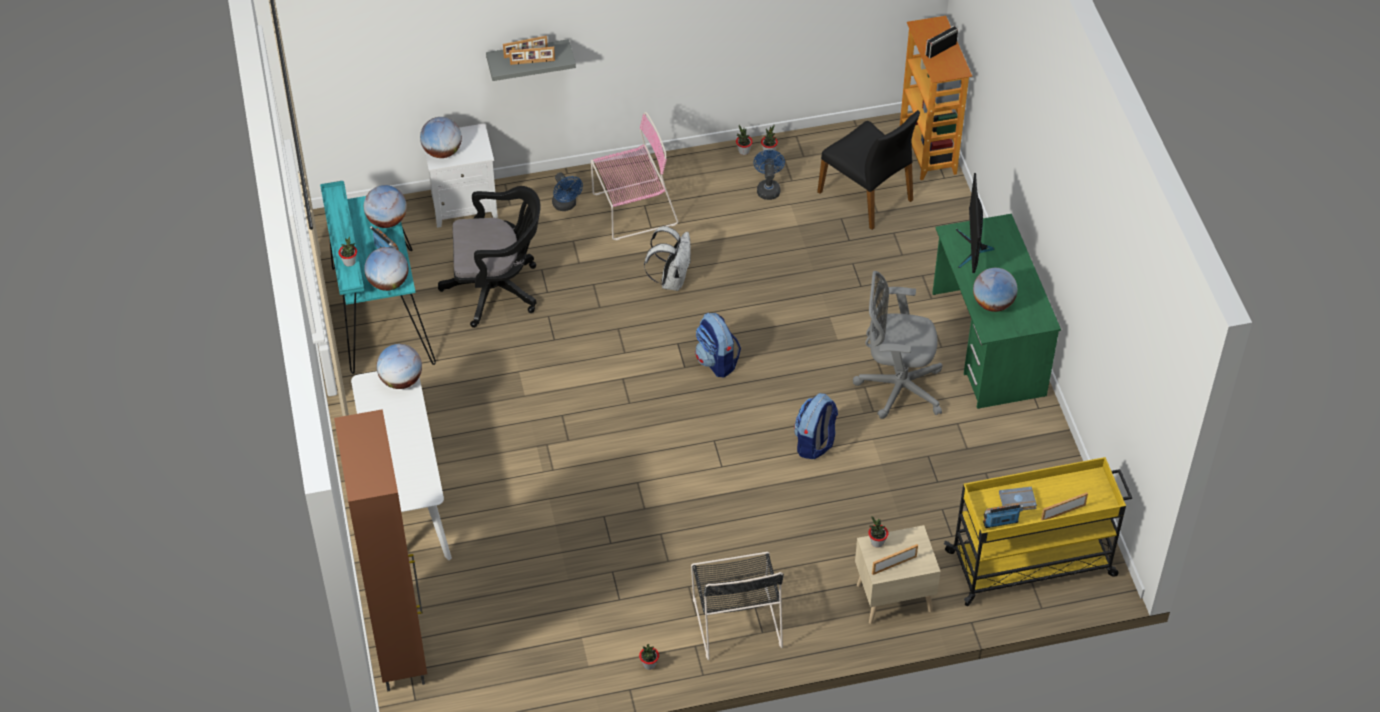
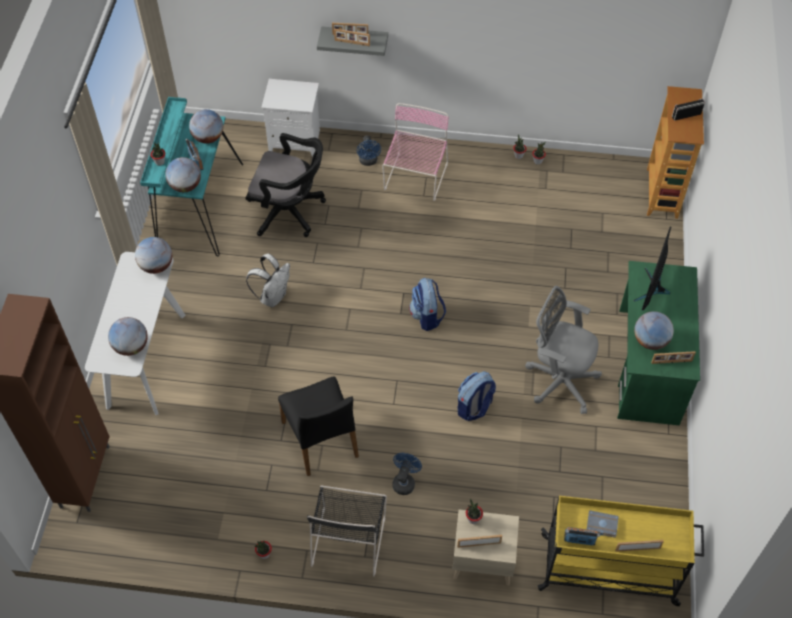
camera: 20 degrees right, 5 degrees up
(442, 151) = (277, 96): globe -> globe (131, 346)
(632, 210) = (415, 178): pink chair -> pink chair turned 75 degrees counterclockwise
(671, 280) = (421, 241): white backpack -> white backpack (273, 296)
(768, 188) = (525, 189): blue fan -> blue fan (404, 481)
(867, 196) = (599, 216): black chair -> black chair (321, 439)
(1024, 319) = (671, 362): none -> picture frame

